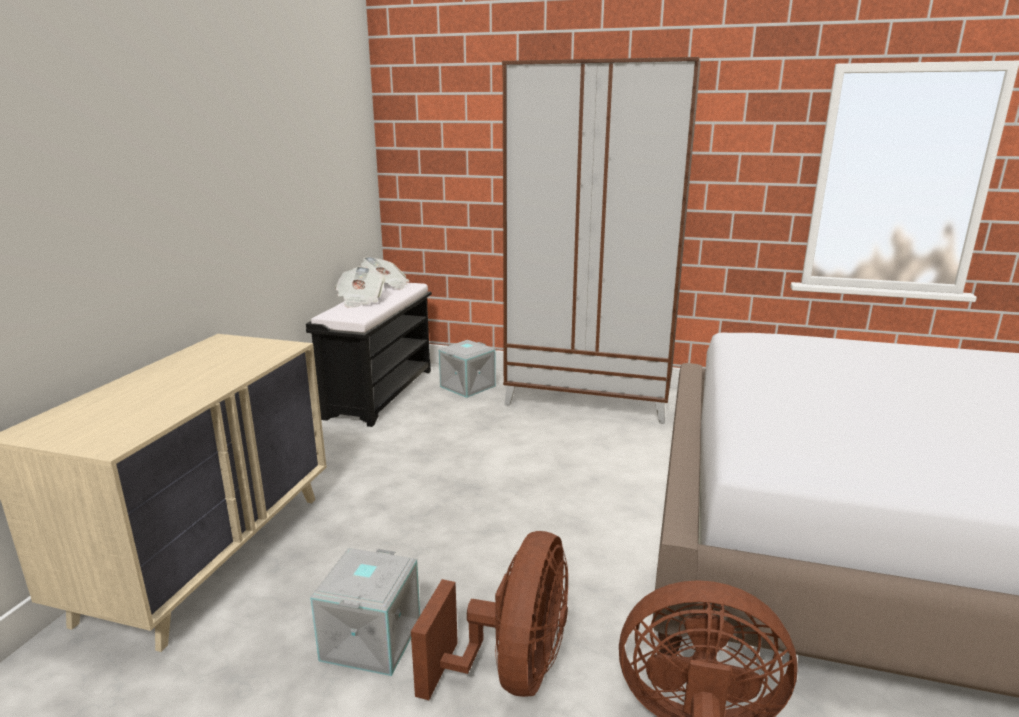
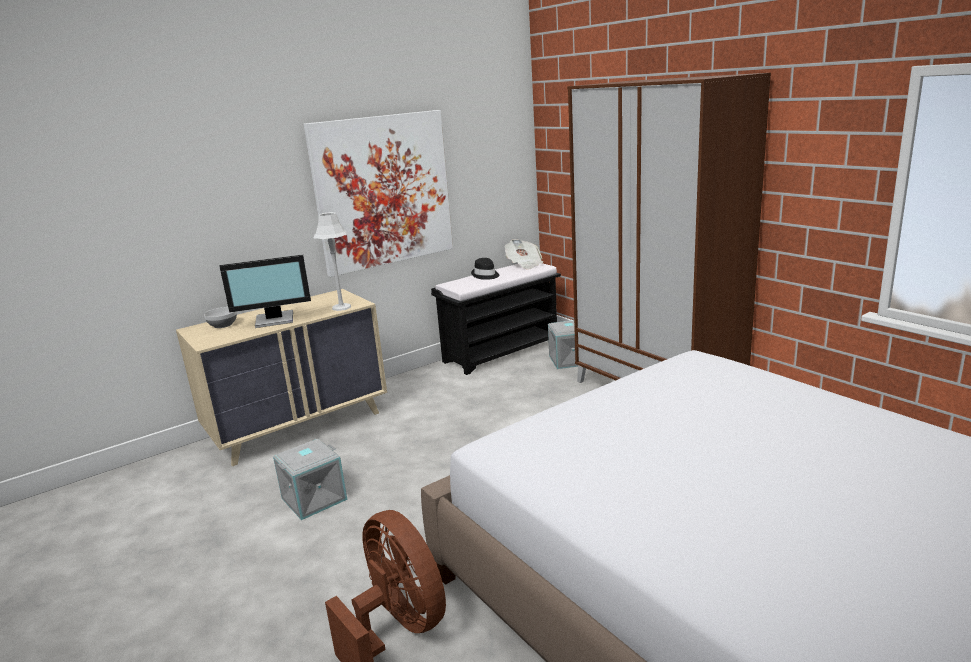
camera: 40 degrees right, 0 degrees up
(85, 413) = (222, 325): none -> bowl
(184, 388) = (275, 320): none -> monitor
(250, 189) = (383, 191): none -> picture
(268, 355) = (341, 307): none -> grey table lamp
(360, 300) = (485, 275): newspaper -> black hat
(511, 670) = (355, 545): brown fan -> none

